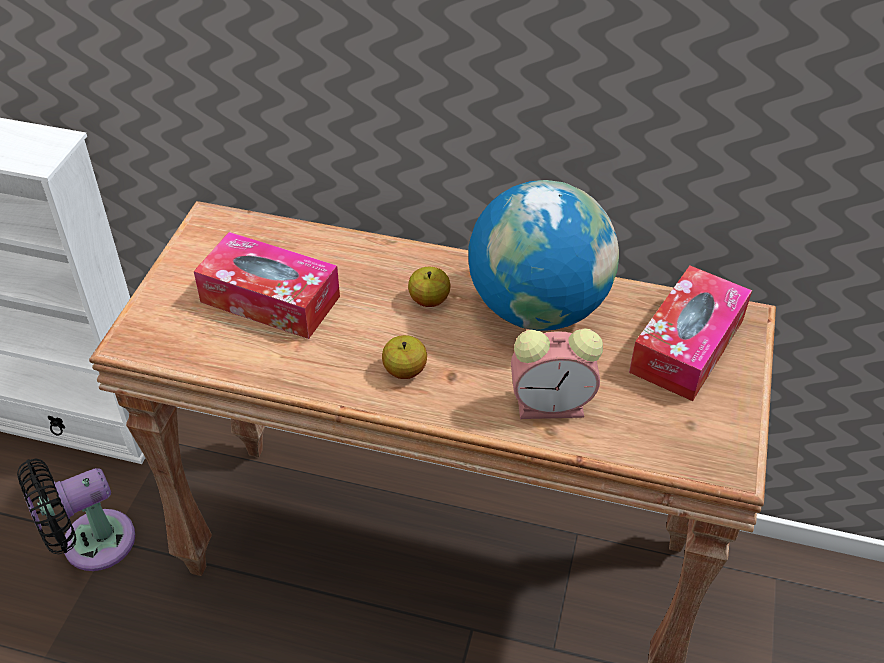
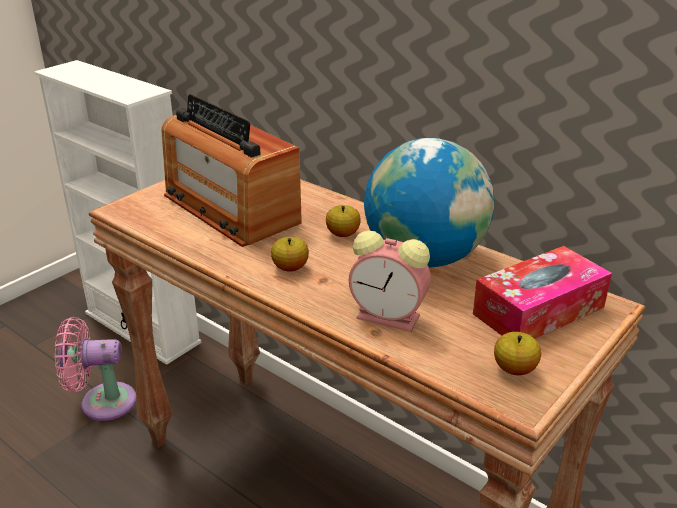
camera: 25 degrees right, 15 degrees down
(90, 544) = (102, 402): black fan -> pink fan
(270, 299) = (230, 208): tissue box -> radio
(705, 430) = (514, 369): none -> apple

